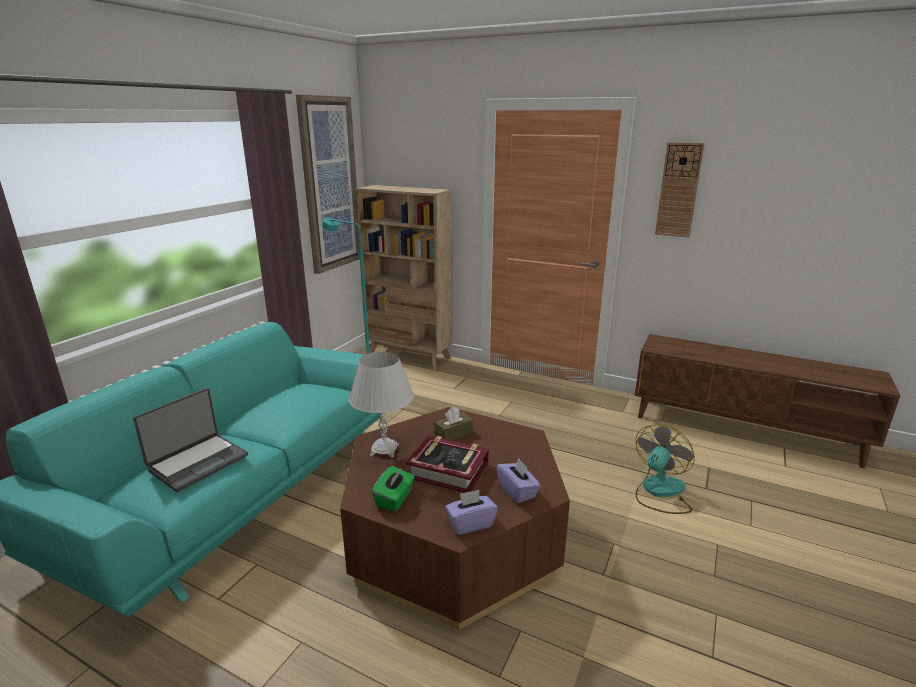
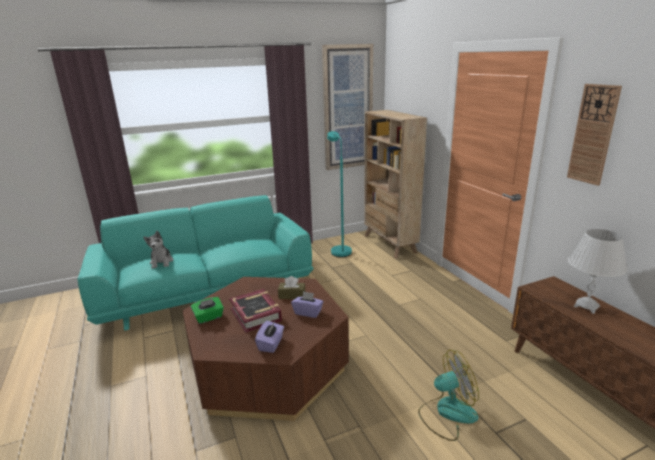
camera: 40 degrees right, 0 degrees up
(197, 462) = (161, 262): laptop -> plush toy
(384, 450) = (244, 289): white table lamp -> white table lamp (586, 306)
(470, 523) = (220, 348): purple tissue box -> purple tissue box (308, 312)

